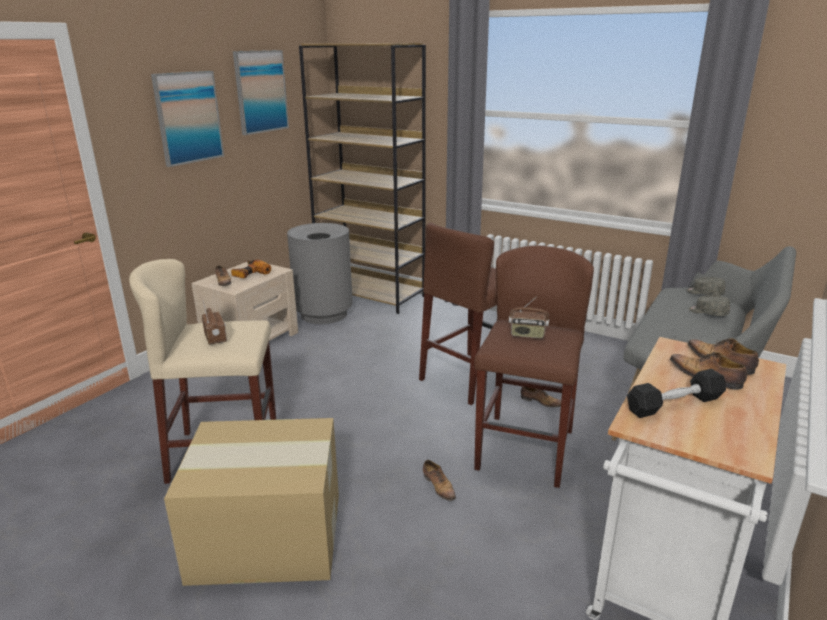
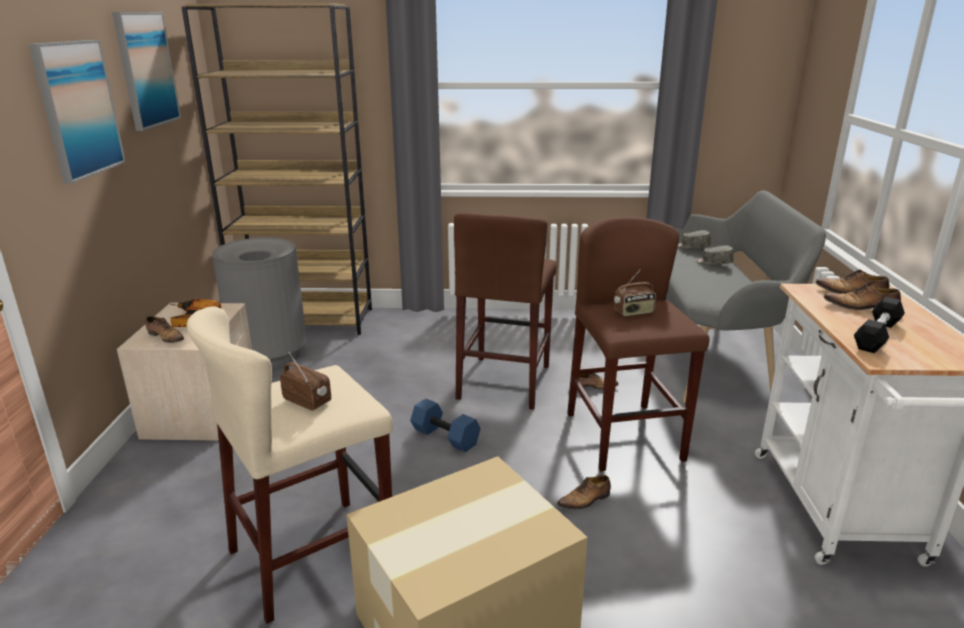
camera: 30 degrees left, 0 degrees up
(384, 405) = (446, 437): none -> blue dumbbell
(439, 486) = (585, 500): shoe -> shoe turned 120 degrees clockwise

